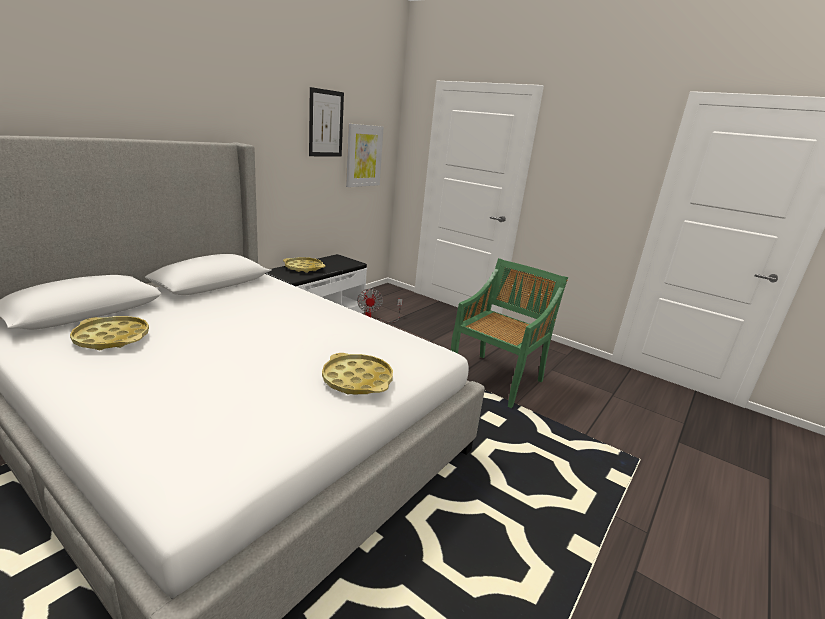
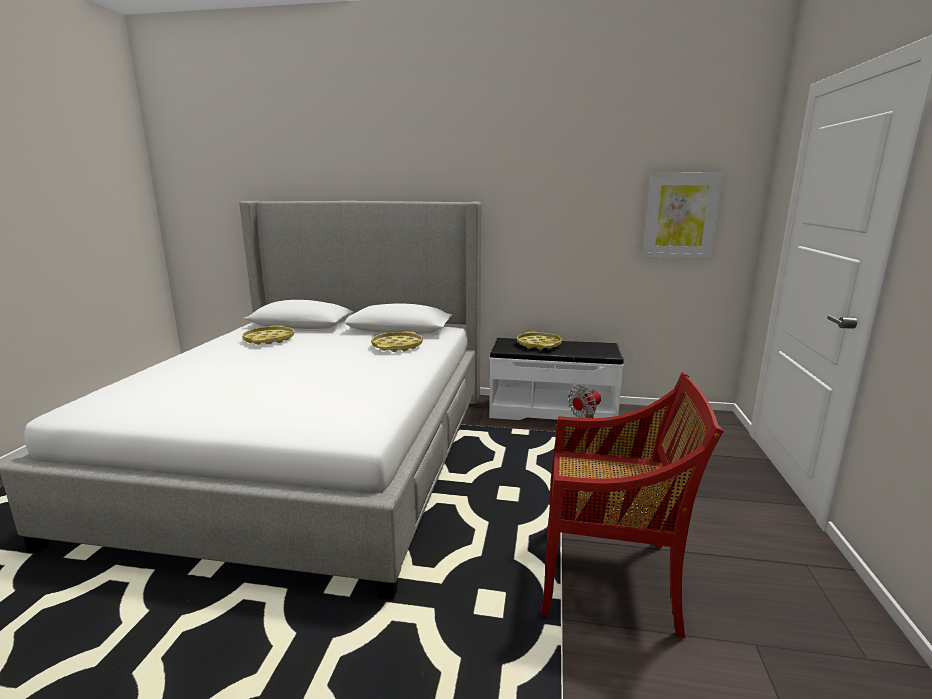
camera: 65 degrees right, 5 degrees down
(326, 123) = (608, 175): picture -> none
(357, 380) = (260, 412): yellow tray -> yellow tray (397, 346)
(496, 379) = (610, 578): green chair -> red chair

